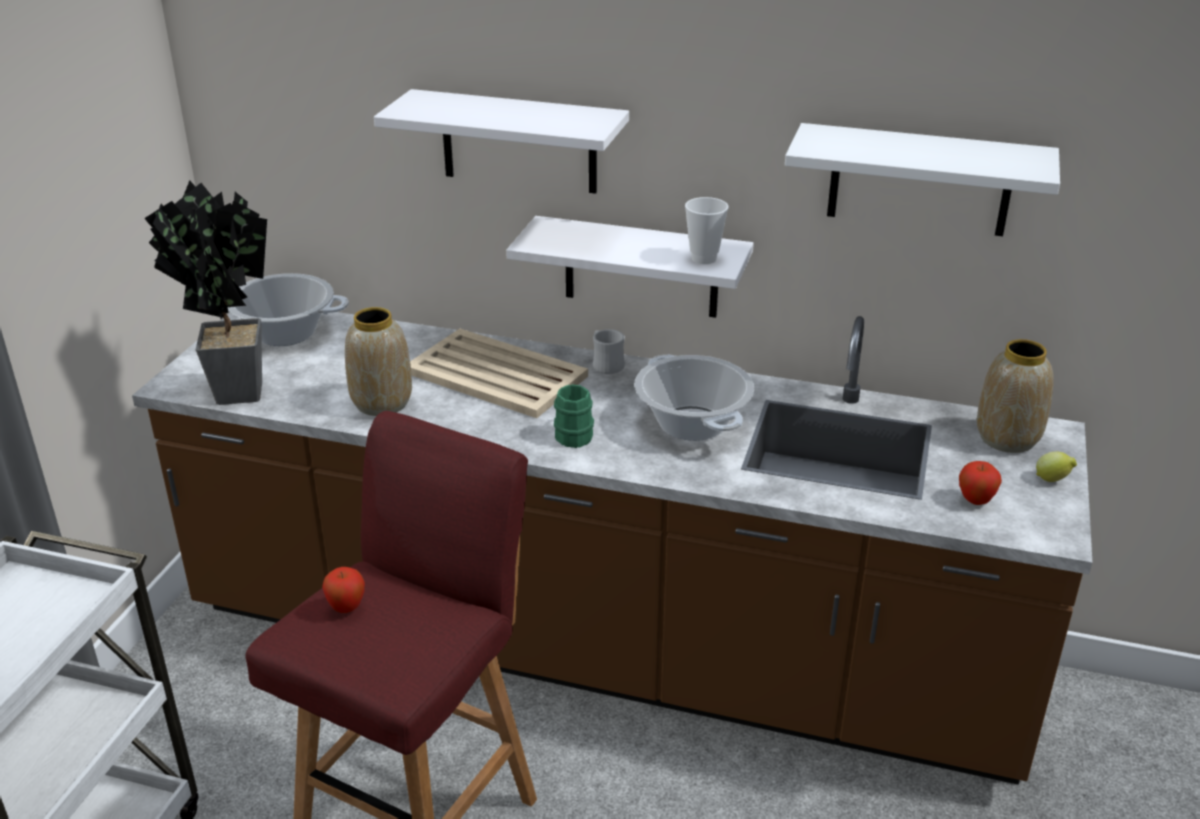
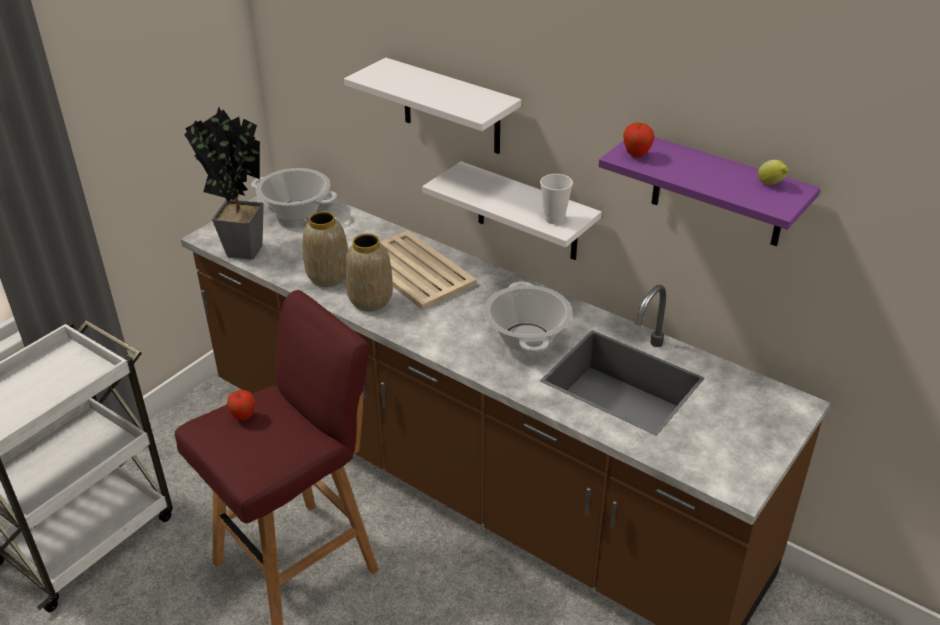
camera: 20 degrees right, 5 degrees up
(575, 433) = (441, 327): green mug -> none
(605, 364) = (494, 278): white mug -> none
(920, 180) = (718, 191): white shelf -> purple shelf
(975, 501) = (696, 446): apple -> apple (636, 155)
(1006, 439) = (756, 402): vase -> vase (370, 301)
(1052, 480) = (769, 444): lemon -> lemon (771, 184)

